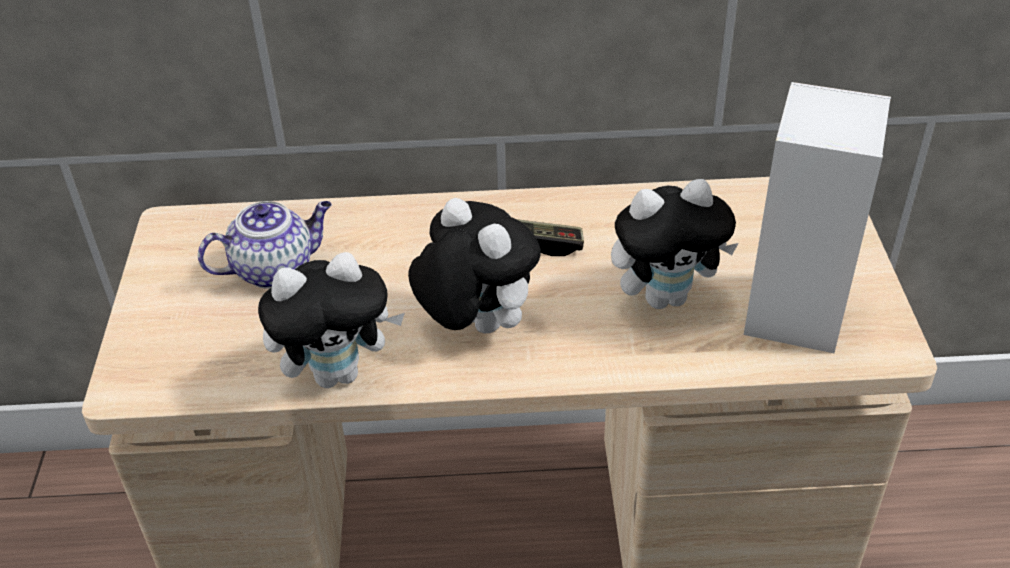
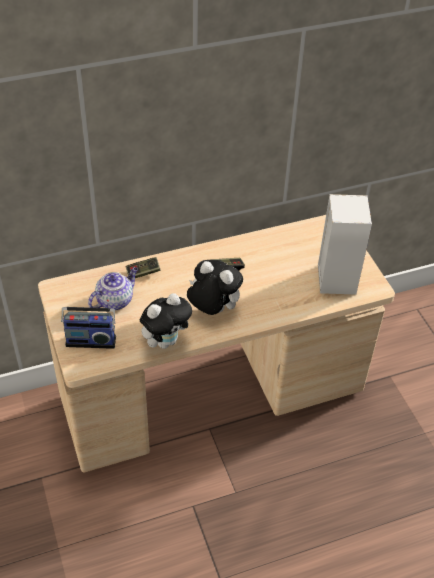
camera: 20 degrees left, 5 degrees up
(182, 338) = (91, 339): none -> radio
(361, 225) = (143, 272): none -> game controller
(666, 296) = (284, 282): plush toy -> none

